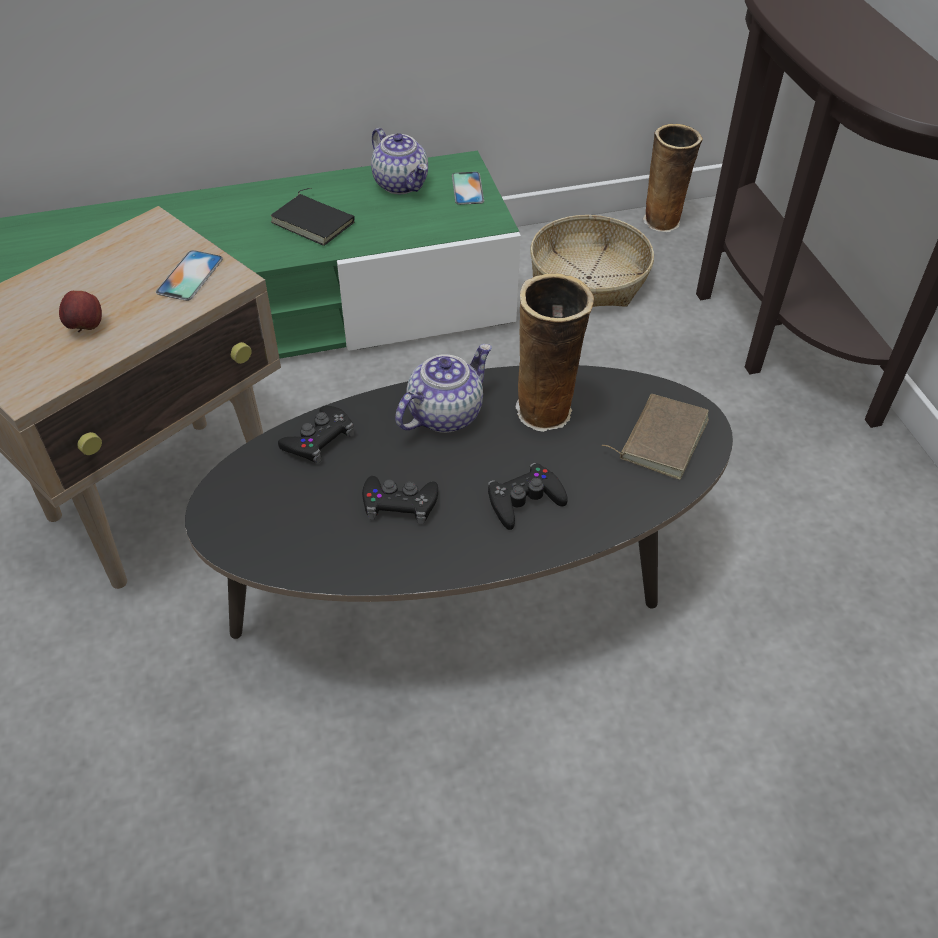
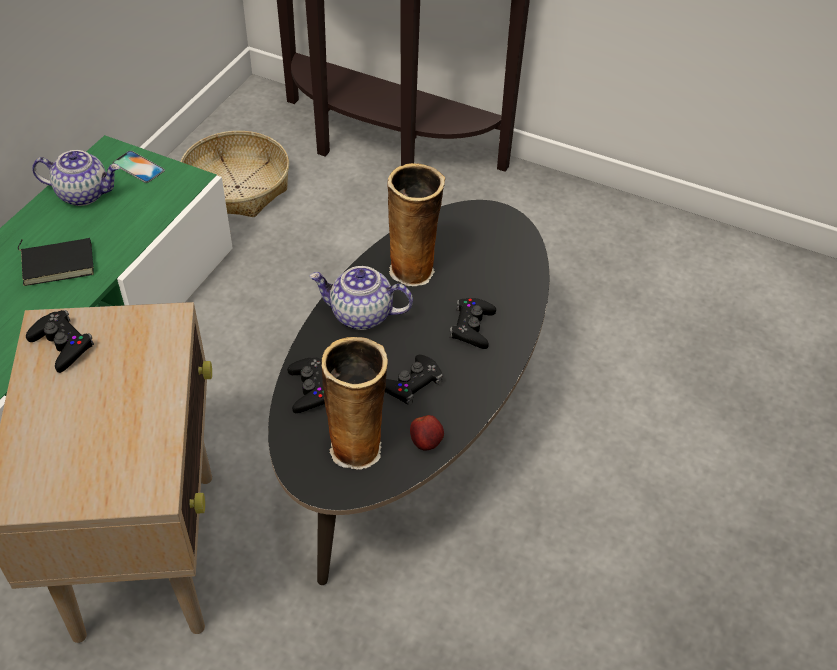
camera: 50 degrees left, 0 degrees up
(86, 327) = (122, 423): apple -> apple (426, 443)
(139, 245) = (62, 345): none -> black game controller
(190, 276) = (138, 337): phone -> none
(444, 413) = (361, 315): teapot -> teapot turned 75 degrees counterclockwise
(660, 438) = (490, 239): brown book -> none
(663, 221) = (236, 117): vase -> vase (357, 447)

